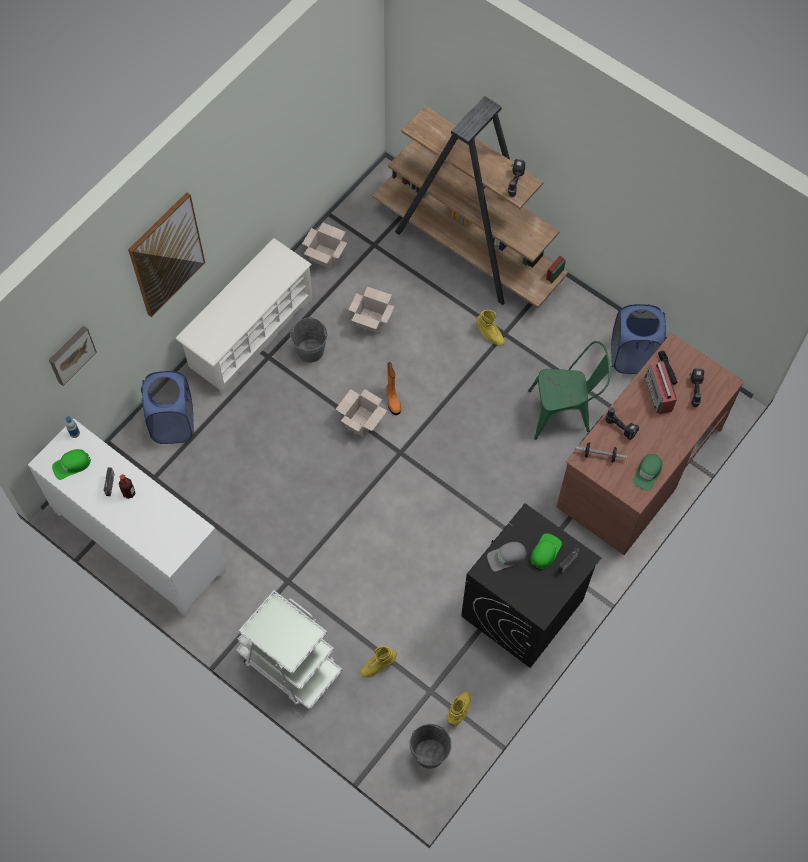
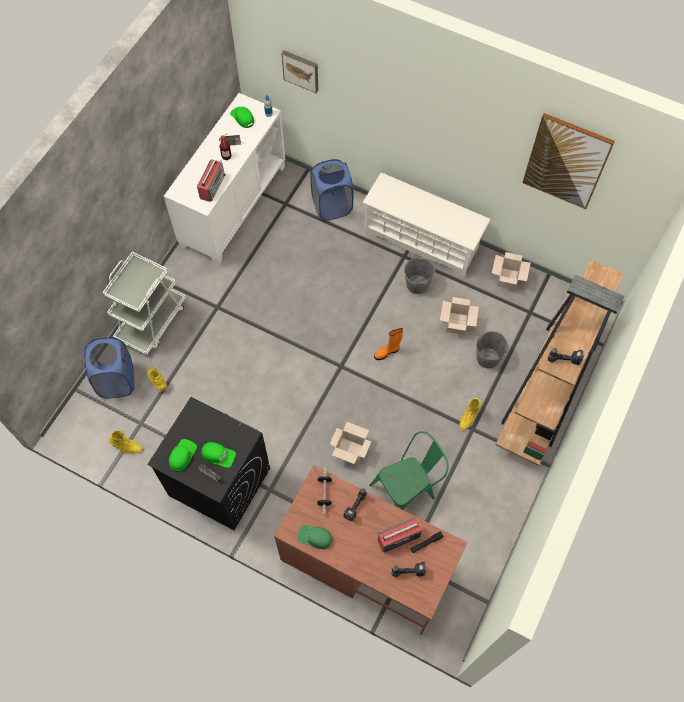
camera: 80 degrees right, 0 degrees up
(166, 255) = (400, 107): picture -> picture (566, 161)
(171, 515) = (212, 186): none -> radio
(362, 421) = (363, 333): cardboard box -> cardboard box (351, 450)
(429, 753) = (91, 430): grey bucket -> grey bucket (488, 358)
(507, 557) = (209, 425): grey cap -> none
(539, 590) = (182, 455): none -> green cap
(564, 412) = (407, 490): green chair -> green chair turned 105 degrees counterclockwise
(632, 356) = (478, 543): blue laundry basket -> blue laundry basket (116, 380)

